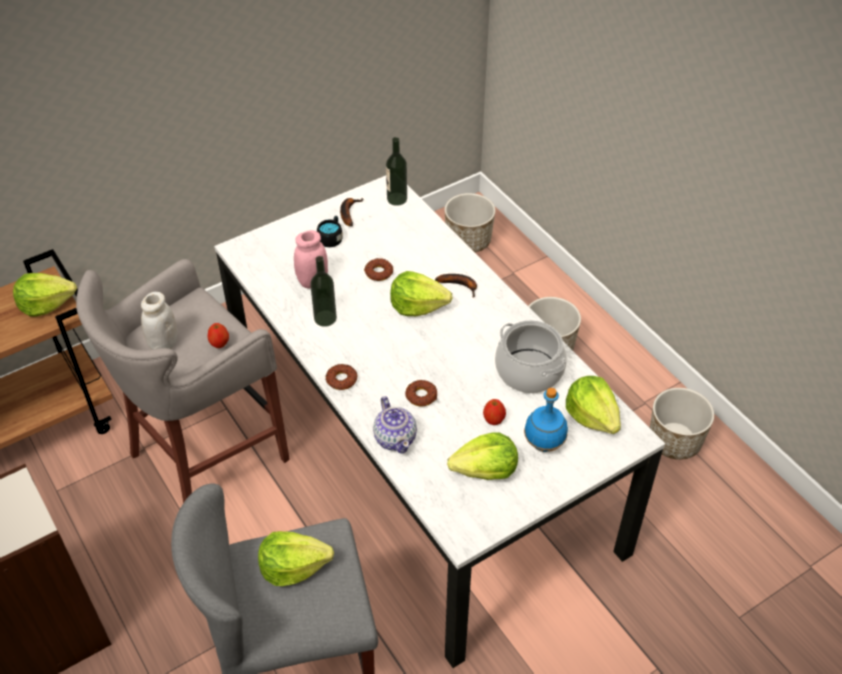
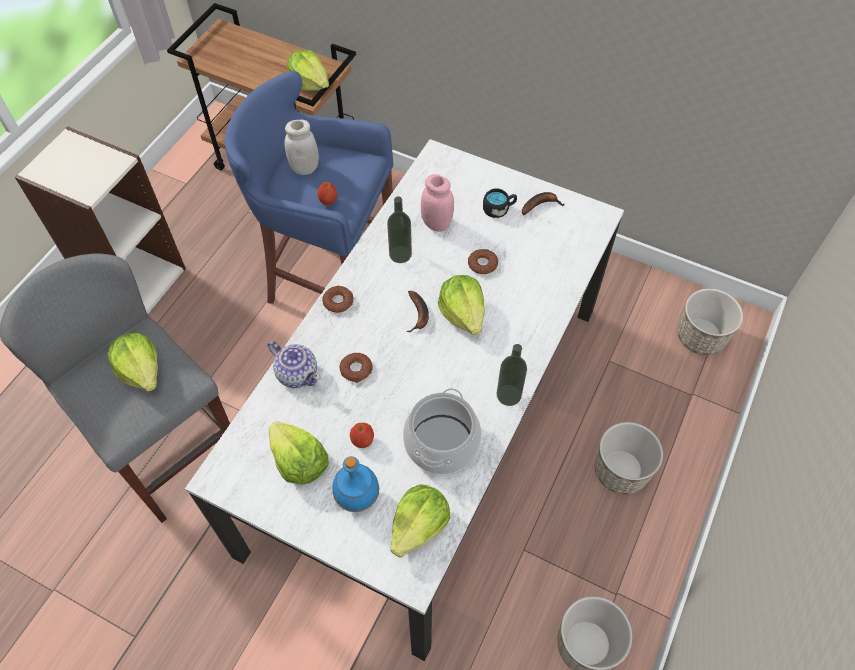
camera: 60 degrees right, 10 degrees up
(204, 457) = (329, 278): grey stool -> blue stool
(395, 438) = (297, 373): teapot -> teapot turned 90 degrees counterclockwise
(397, 199) = (588, 230): bottle -> bottle (508, 395)
(460, 285) = (513, 334): banana -> banana (419, 315)

